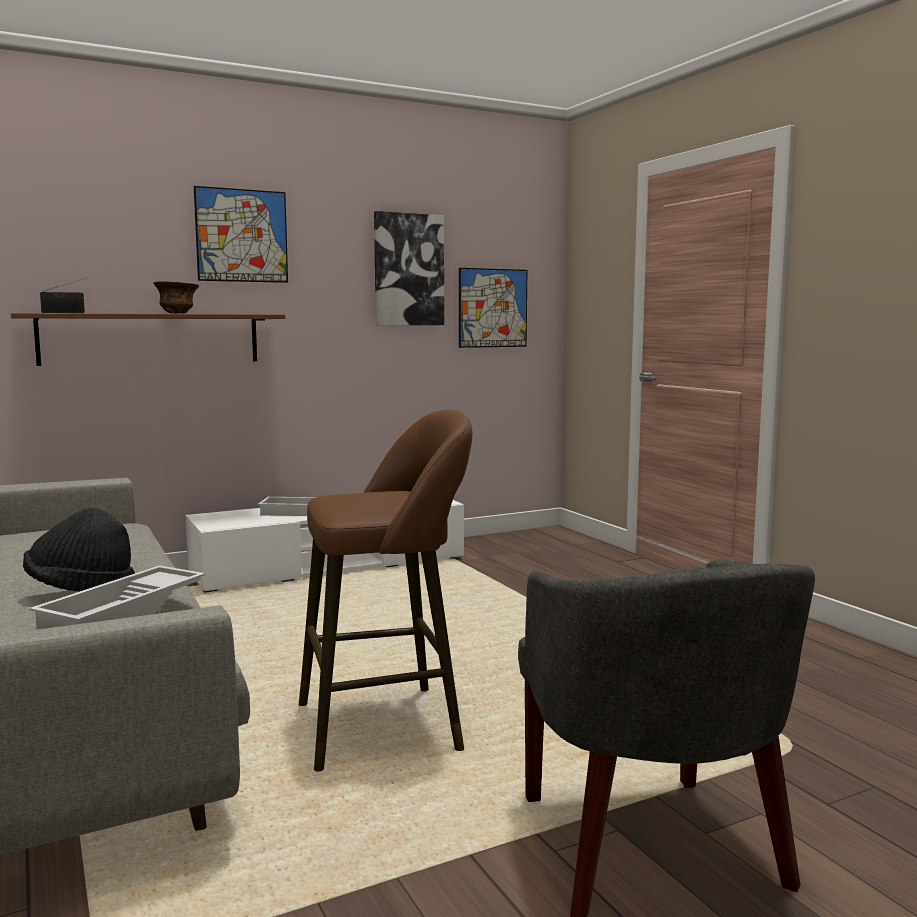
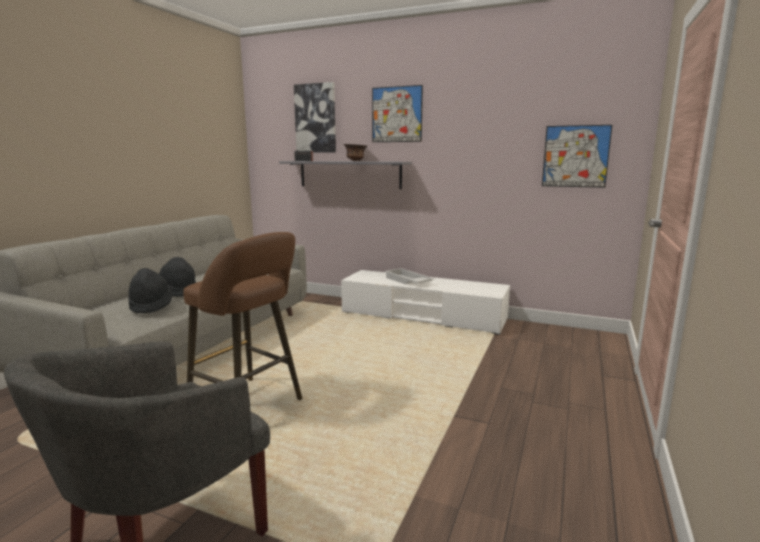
camera: 50 degrees right, 5 degrees up
(124, 611) = (151, 306): white tray -> black hat
(151, 338) = (349, 174): brown shelf -> grey shelf
(408, 270) = (504, 129): picture -> picture (315, 118)

